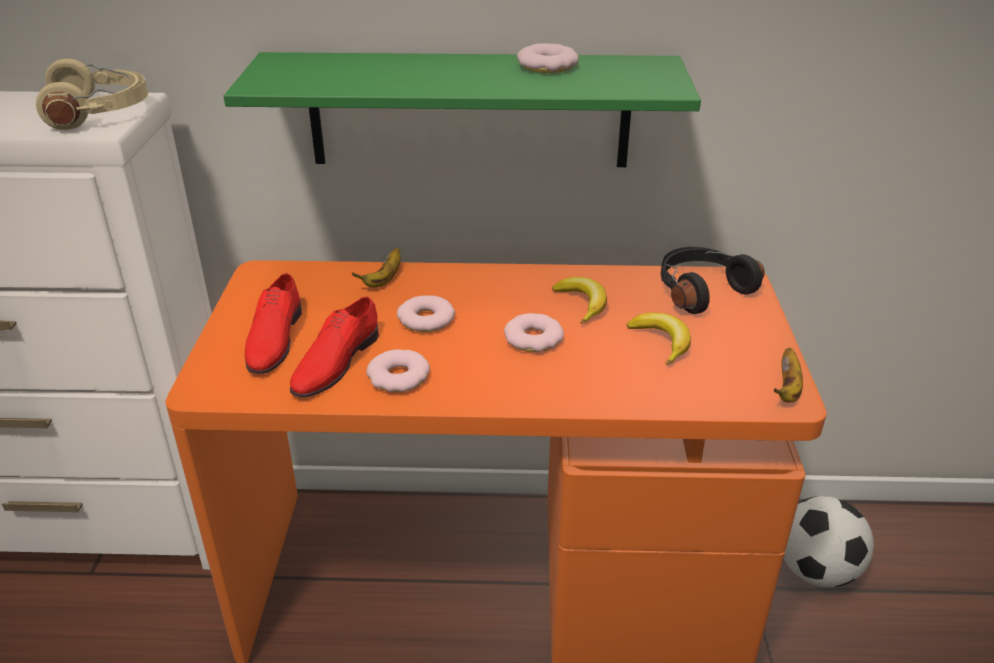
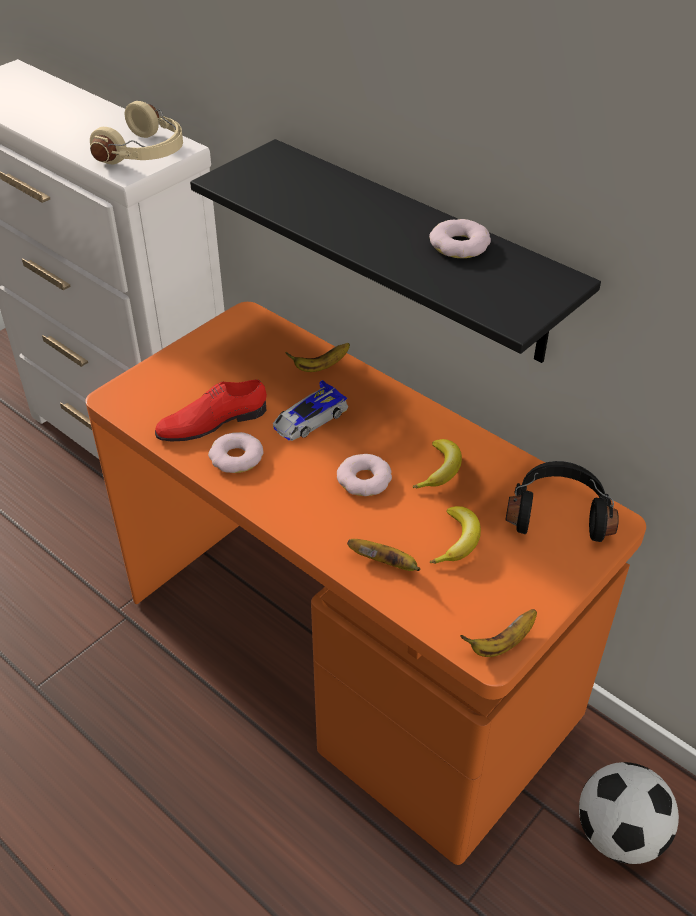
camera: 40 degrees right, 10 degrees up
(274, 339) = (195, 380): red shoe -> none
(426, 319) = (309, 419): donut -> toy car
(469, 110) = (419, 252): green shelf -> black shelf
(633, 385) = (385, 563): none -> banana

